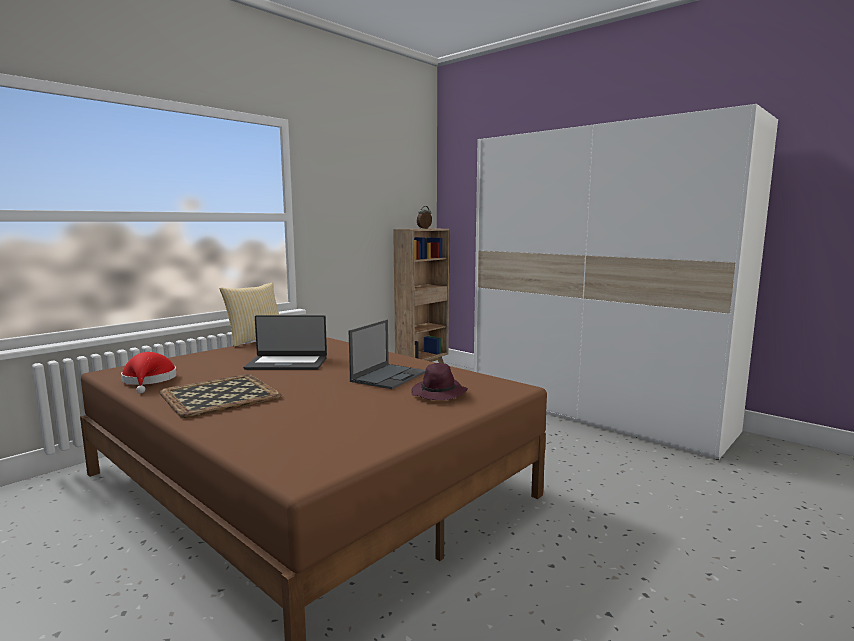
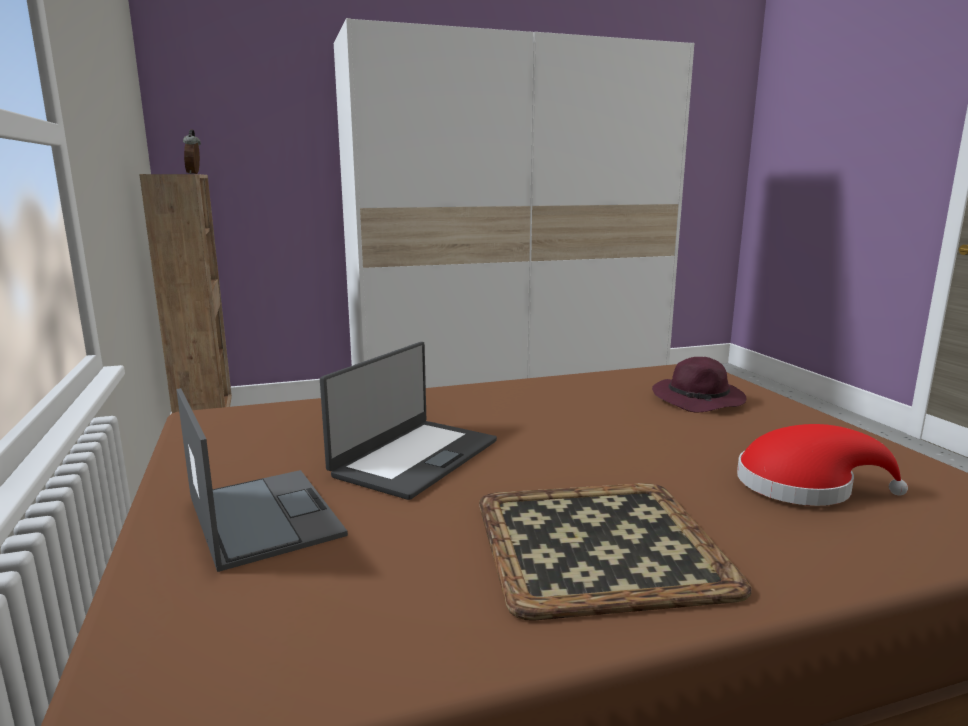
camera: 60 degrees left, 5 degrees up
(149, 381) = (363, 634): red hat -> red hat (803, 486)
(255, 340) = (144, 461): pillow -> none
(389, 376) = (591, 408): laptop -> laptop (263, 516)

